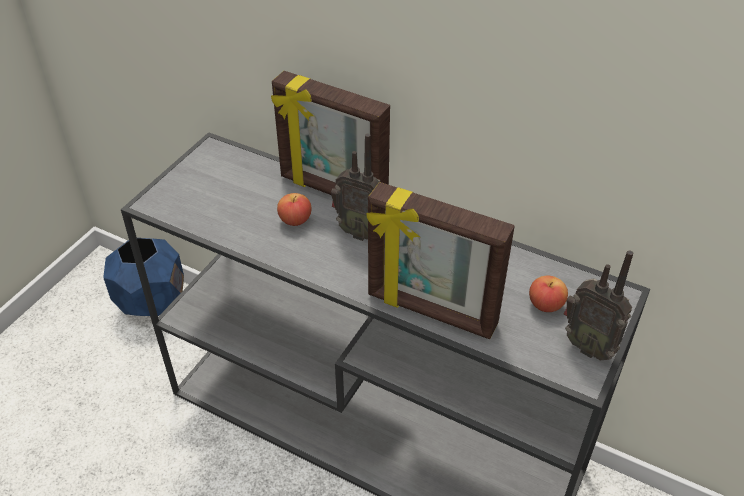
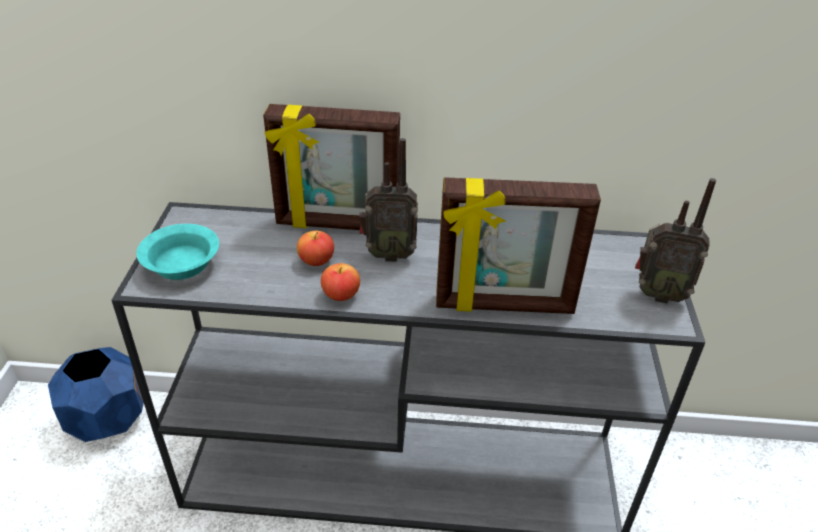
camera: 25 degrees left, 5 degrees down
(185, 194) = (180, 265): none -> turquoise bowl
(545, 305) = (598, 271): apple -> apple (341, 294)

